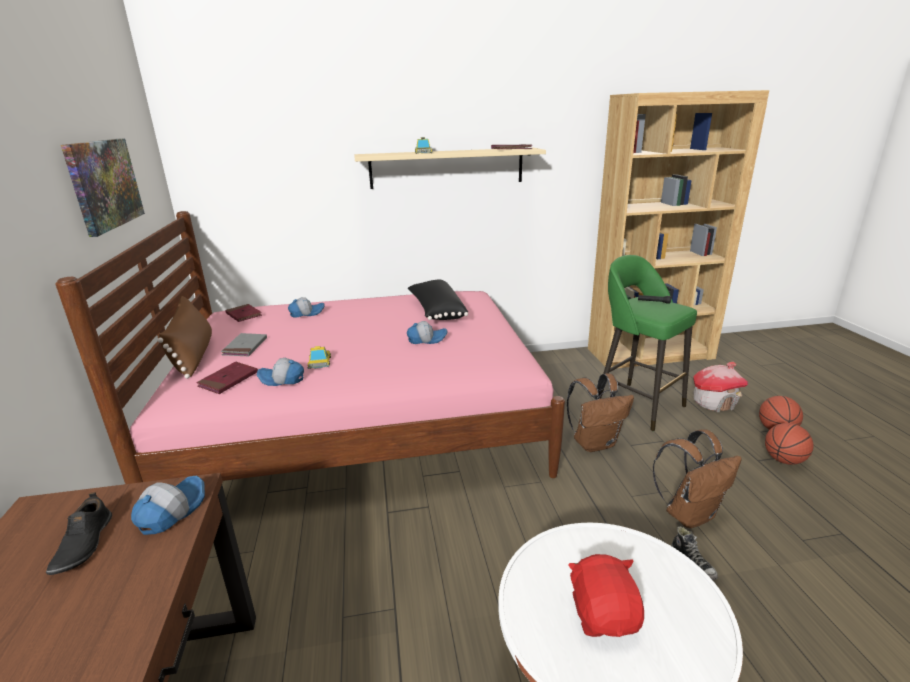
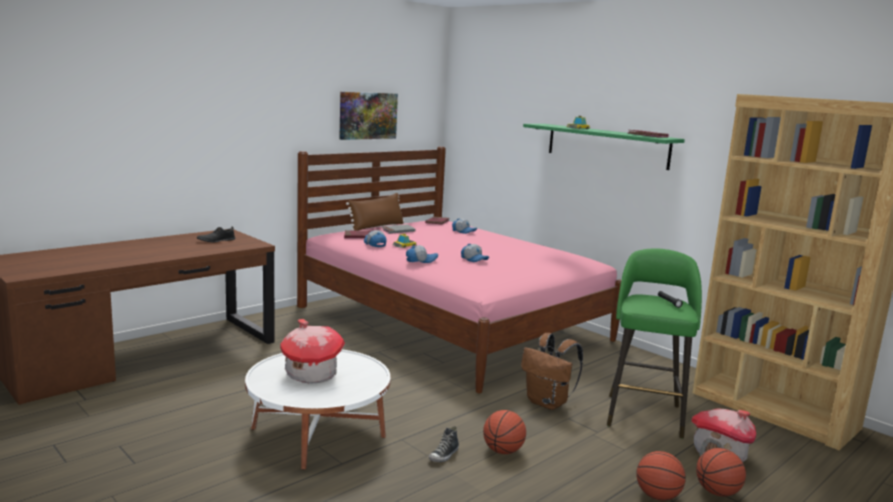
camera: 55 degrees right, 10 degrees down
(171, 511) = (244, 245): cap -> cap (421, 260)
(436, 311) = (527, 255): black pillow -> none
(447, 168) = (606, 145): beige shelf -> green shelf
(604, 614) = (311, 374): red plush toy -> toy house
(690, 514) = (503, 451): brown backpack -> basketball

